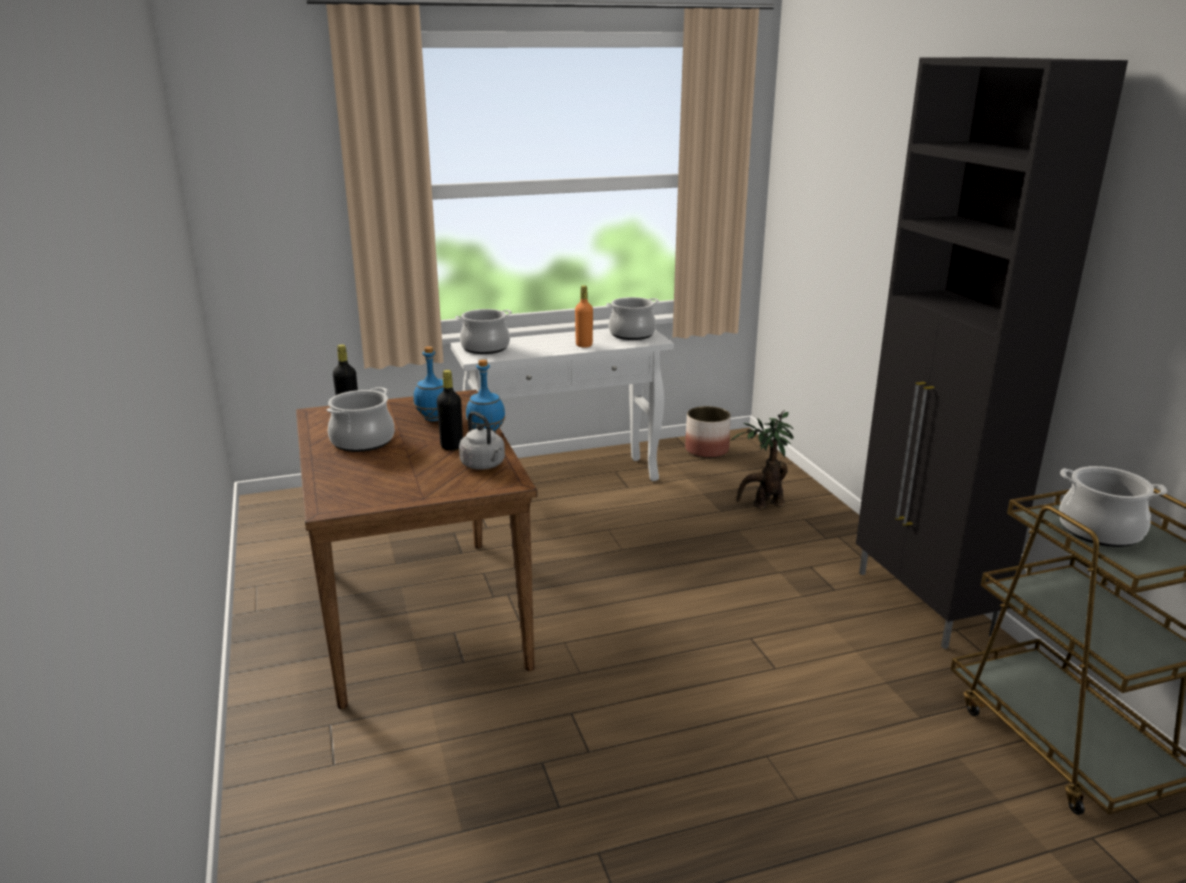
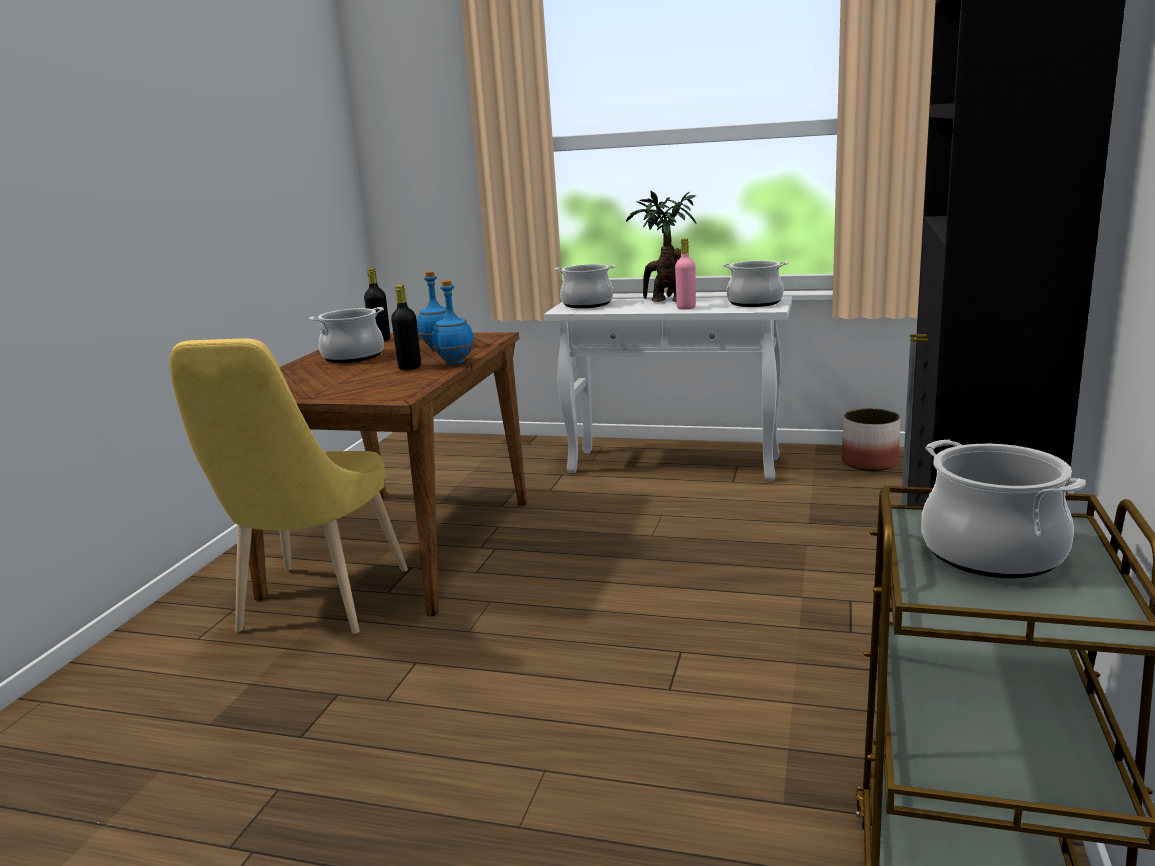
camera: 35 degrees right, 5 degrees down
(414, 694) = (317, 606): none -> yellow chair
(484, 465) = (405, 383): grey kettle -> none
(584, 345) = (686, 308): orange bottle -> pink bottle
(763, 504) = (872, 526): potted plant -> potted plant (665, 301)

